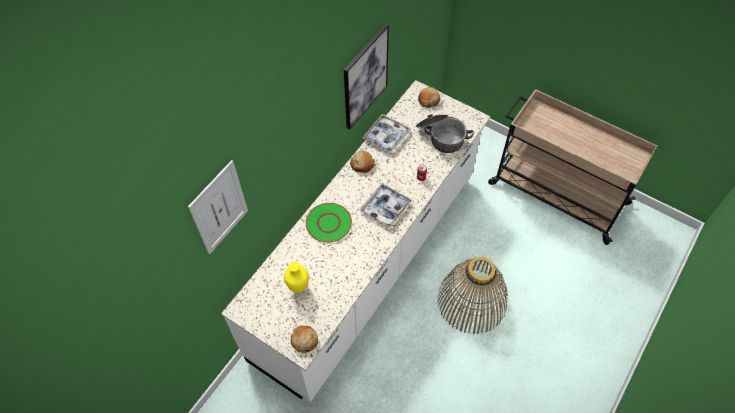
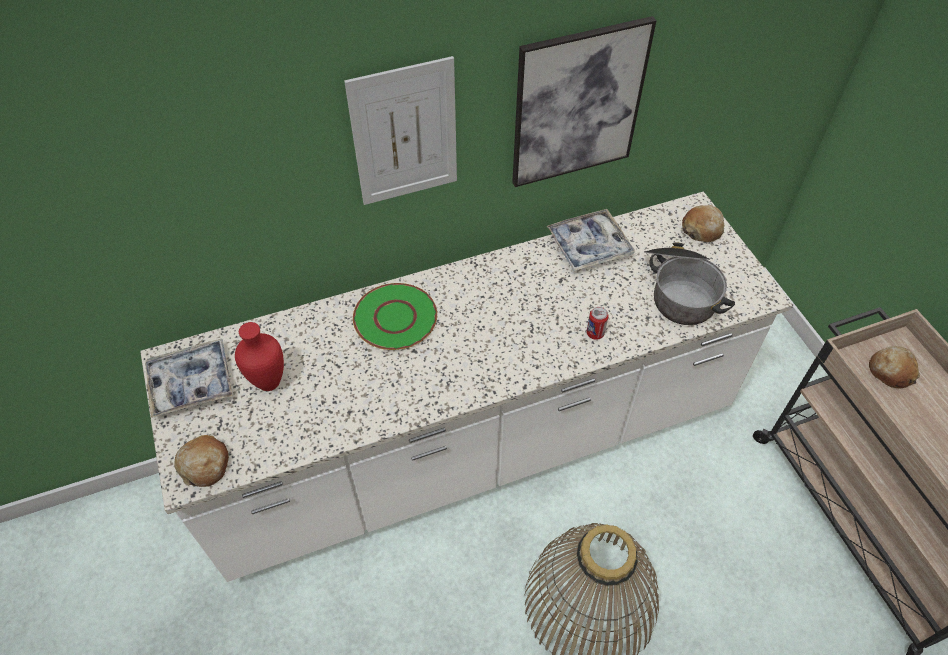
camera: 35 degrees right, 5 degrees down
(219, 208) = (135, 140): picture -> picture (405, 134)
(299, 288) = (270, 383): yellow vase -> red vase
(362, 164) = (518, 264): bread -> bread (890, 371)
(385, 208) = (499, 345): tray -> tray (191, 383)

